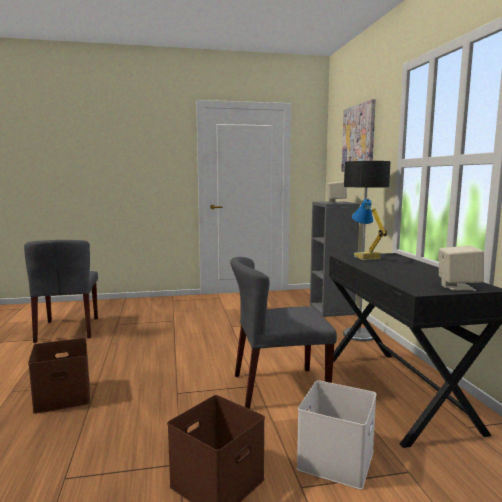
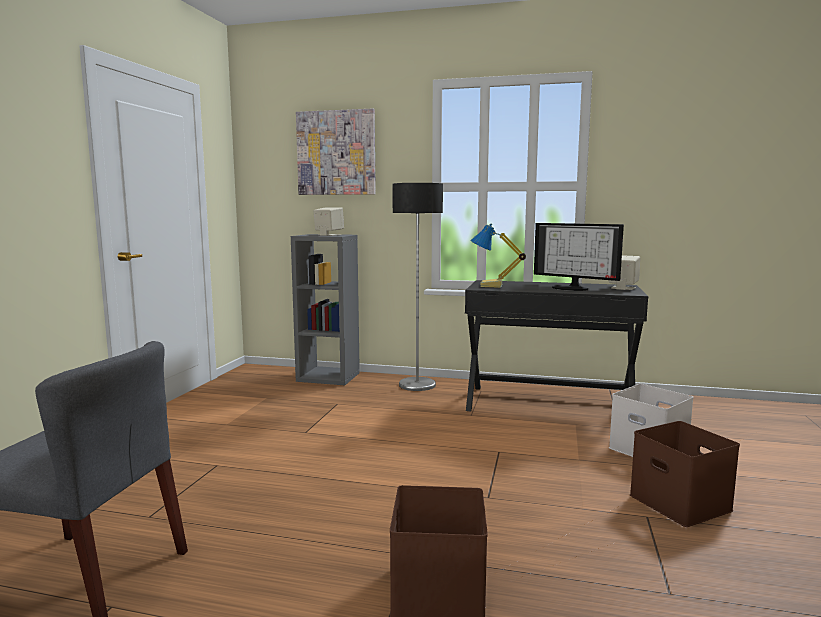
camera: 65 degrees left, 0 degrees up
(278, 387) = (511, 443): grey chair -> none
(409, 273) = (571, 288): none -> monitor

